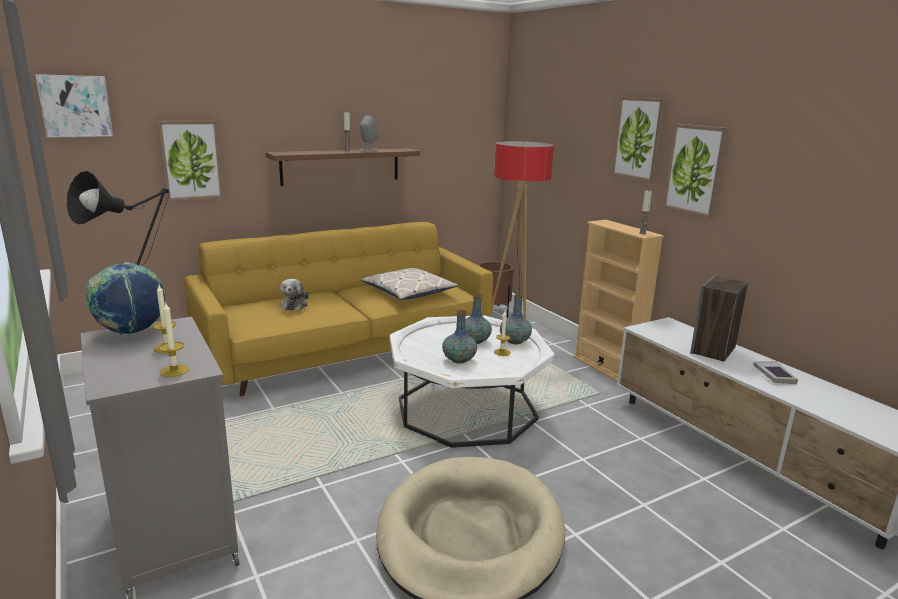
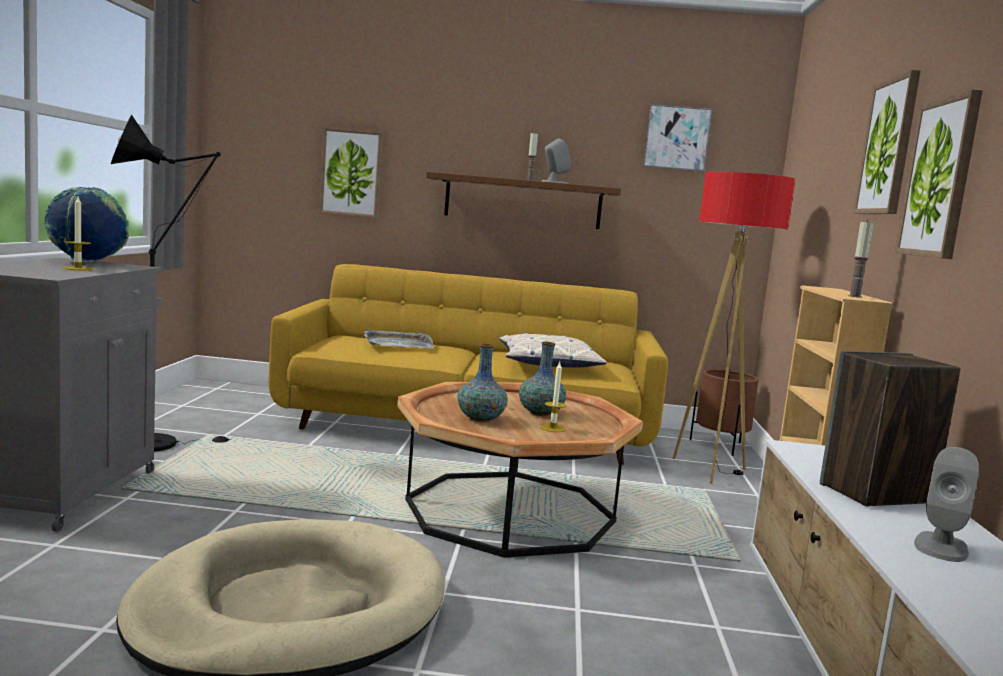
camera: 35 degrees right, 10 degrees down
(75, 106) = (254, 107): picture -> picture (676, 138)
(174, 370) = (34, 273): candle -> none
(294, 304) = (397, 343): plush toy -> grey tray
(467, 409) = (510, 511): white coffee table -> brown coffee table
(514, 341) = (593, 426): vase -> none
(774, 375) = (941, 547): book -> grey speaker

